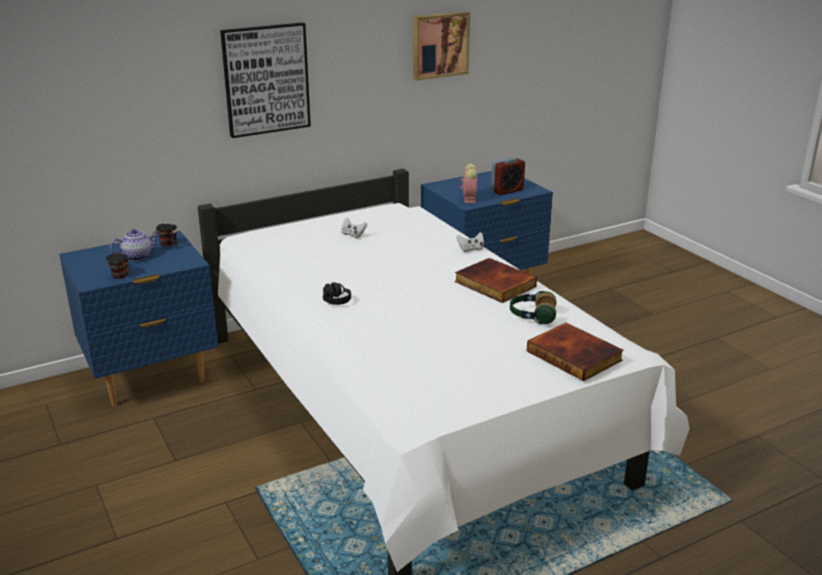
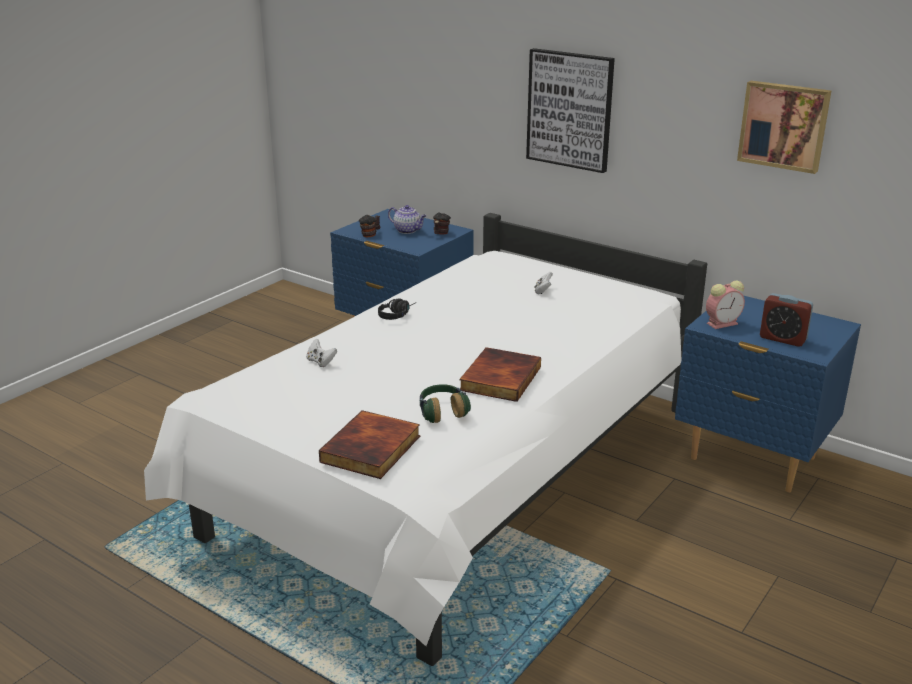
camera: 65 degrees right, 0 degrees up
(471, 249) = (577, 351): white game controller -> white game controller (321, 362)

